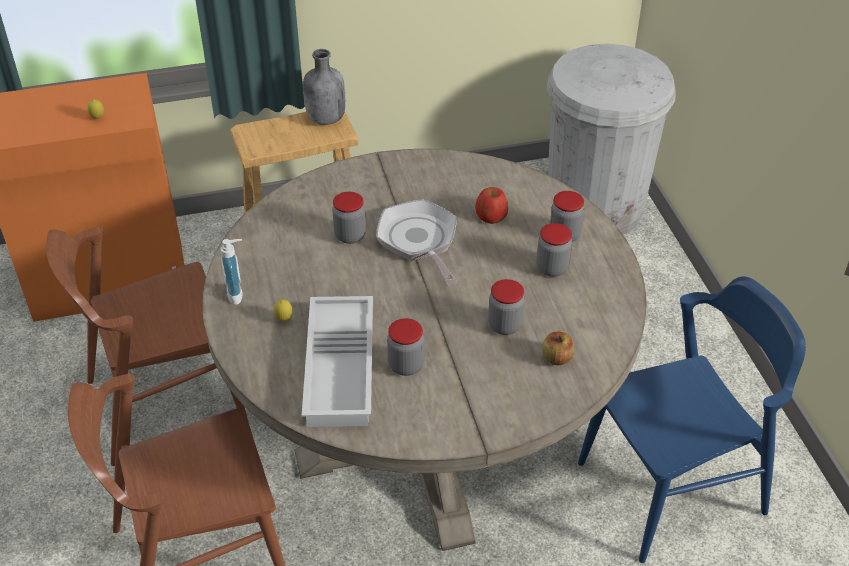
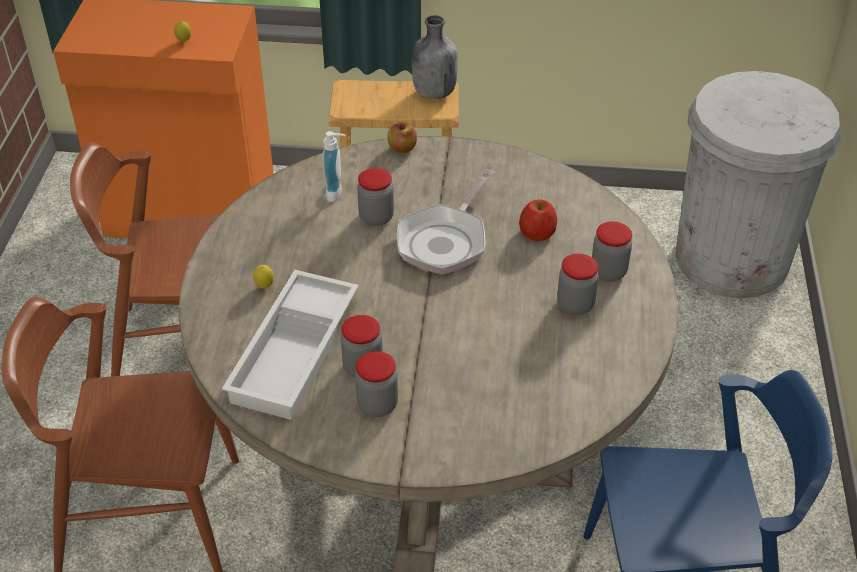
camera: 20 degrees right, 0 degrees up
(238, 294) = (233, 249): soap dispenser -> soap dispenser (337, 192)
(419, 241) = (445, 241): frying pan -> frying pan turned 150 degrees counterclockwise
(505, 325) = (490, 353): jar -> jar (377, 405)
(557, 358) = (529, 404): apple -> apple (402, 148)

